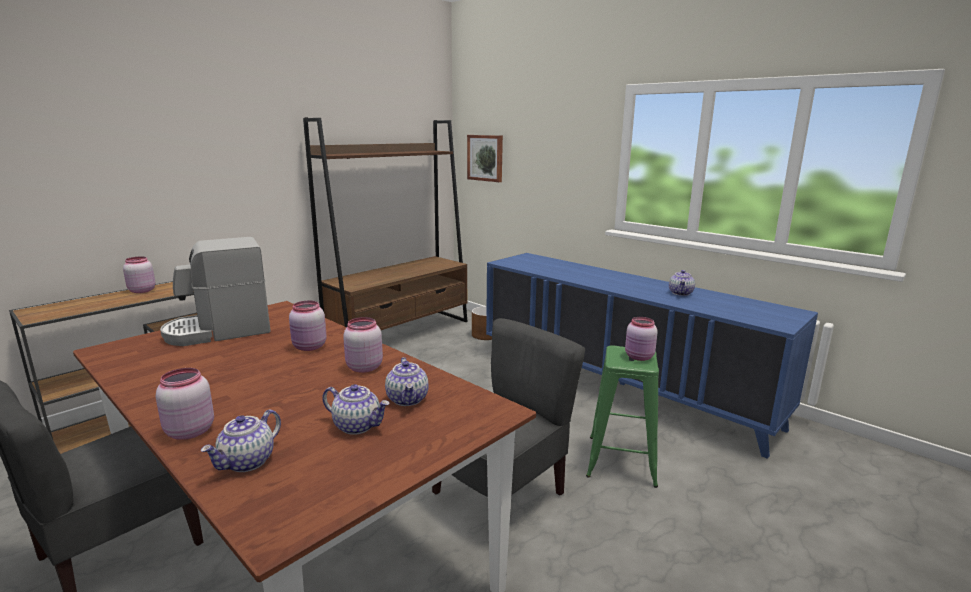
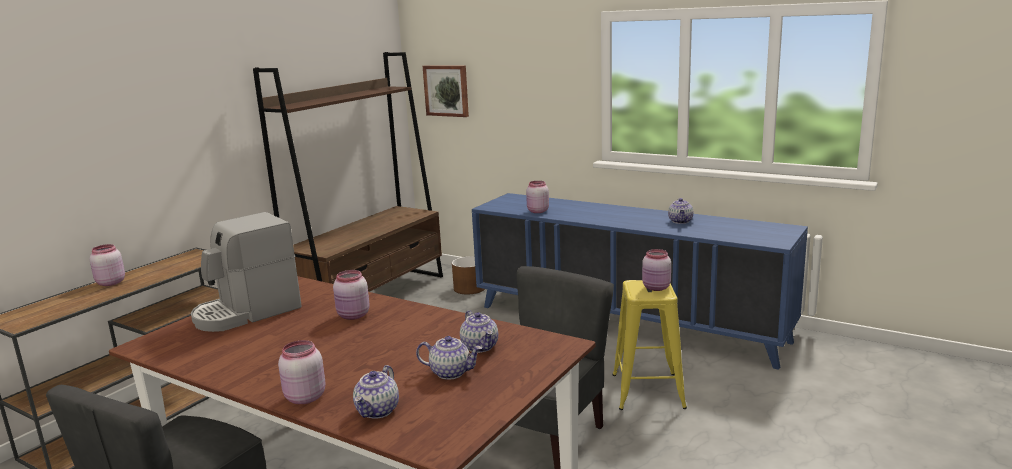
camera: 10 degrees left, 0 degrees up
(363, 367) = (420, 327): pink jar -> pink jar (537, 211)
(621, 460) = (648, 391): green stool -> yellow stool

